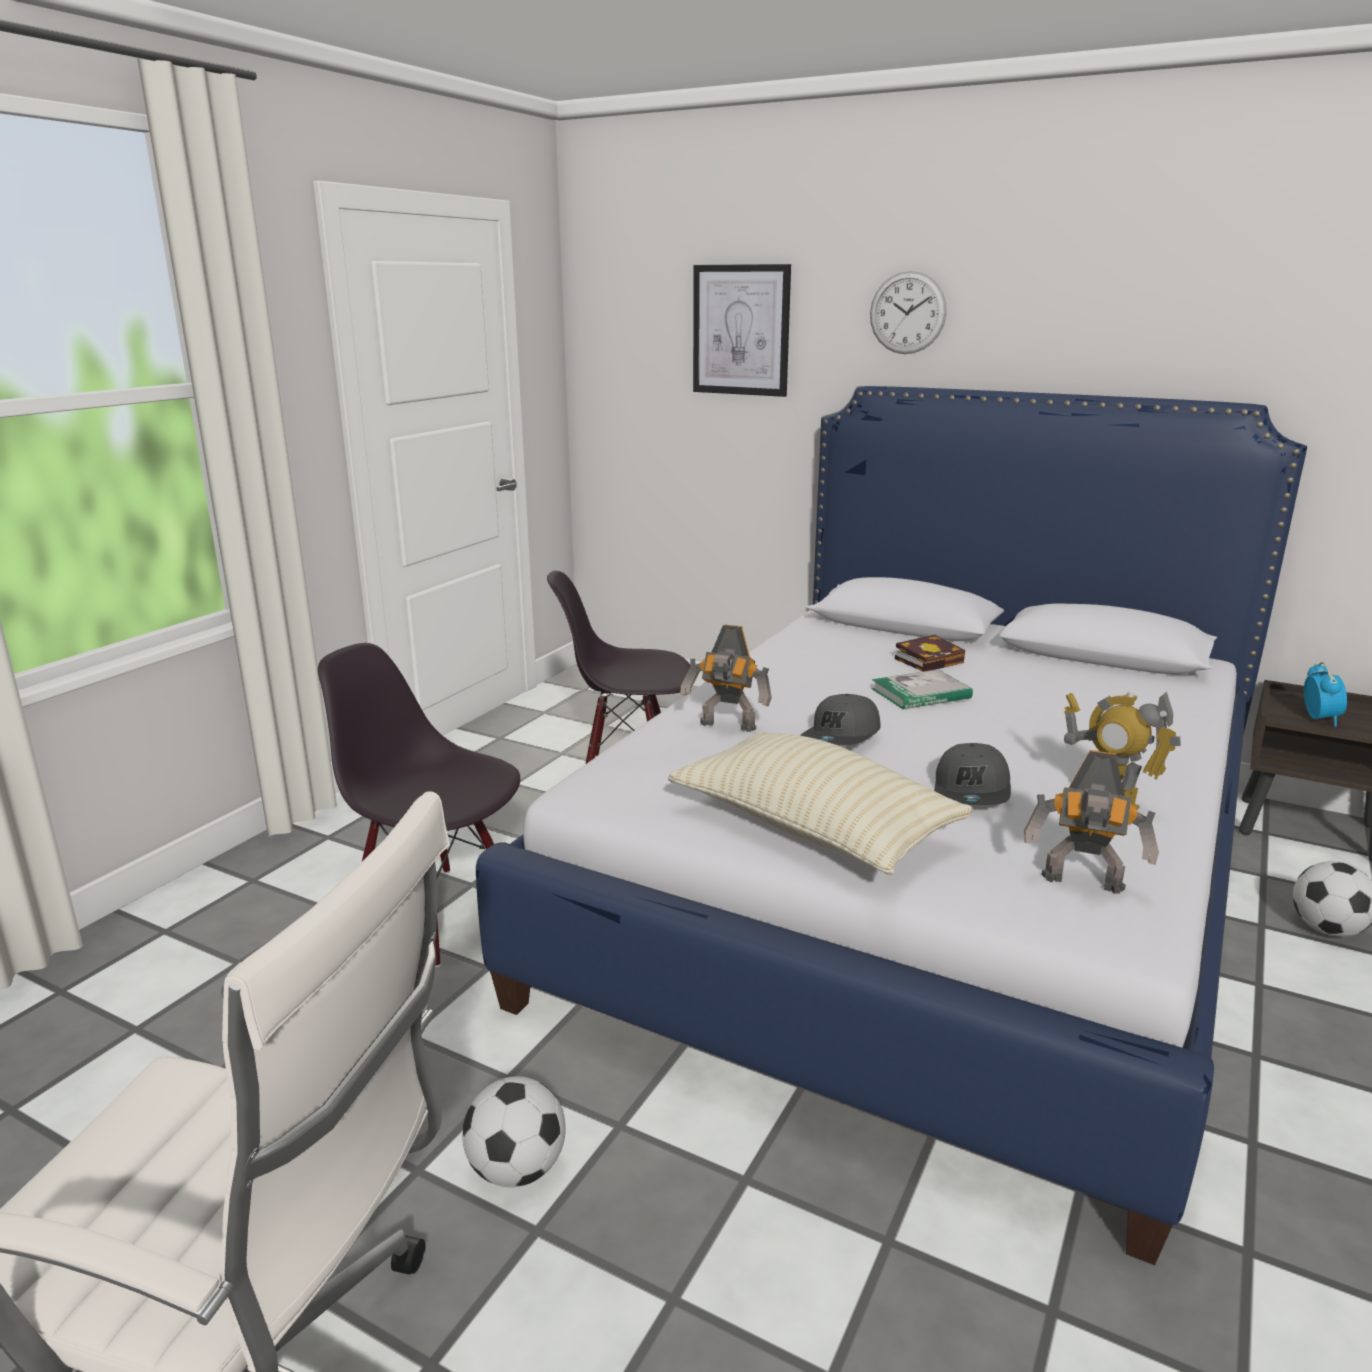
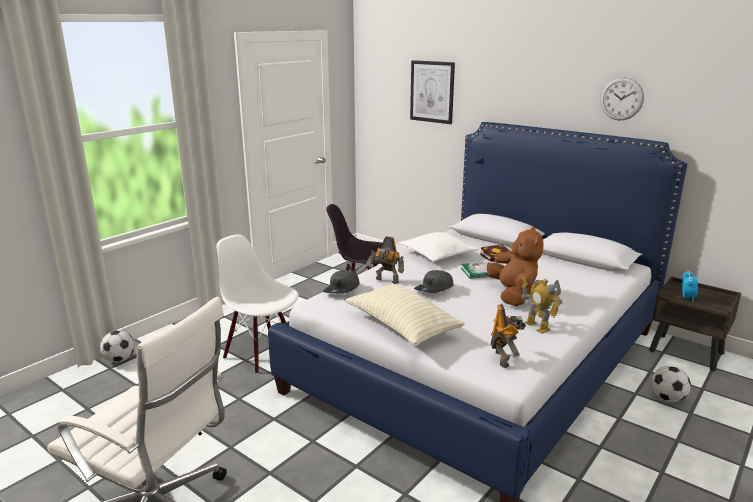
camera: 10 degrees right, 0 degrees up
(438, 916) = (262, 353): black chair -> white chair
(517, 1169) = (268, 451): football -> football (120, 359)
(806, 664) = (437, 254): none -> white pillow
(907, 313) = (506, 88): wall clock -> wall clock (621, 98)
(972, 792) = (479, 317): grey cap -> grey cap (342, 289)
(1012, 737) = (513, 295): none -> brown plush toy
(1083, 885) = (503, 359): toy robot -> toy robot turned 120 degrees counterclockwise

